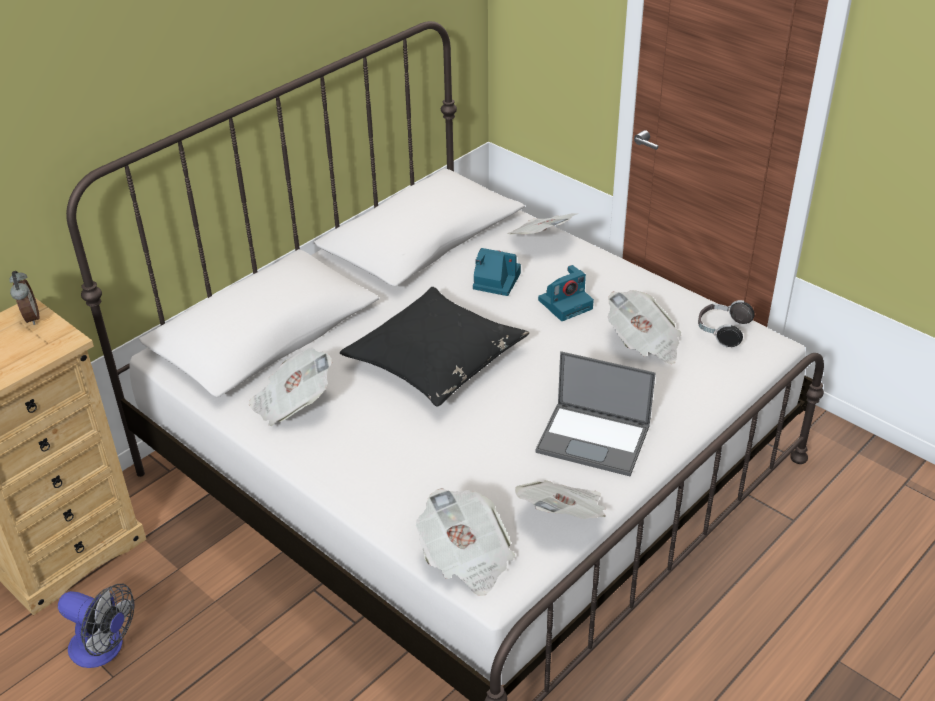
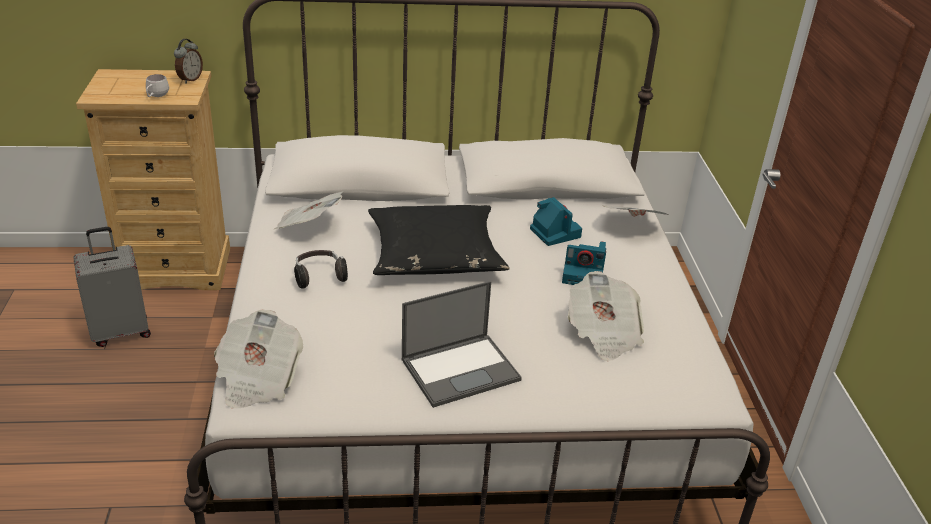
camera: 40 degrees right, 5 degrees down
(30, 357) = (156, 96): none -> white mug
(104, 649) = (120, 331): fan -> grey suitcase
(564, 516) = (359, 400): newspaper -> none
(594, 439) = (461, 369): laptop -> laptop turned 90 degrees counterclockwise
(722, 331) = (685, 365): headphones -> headphones (319, 277)

